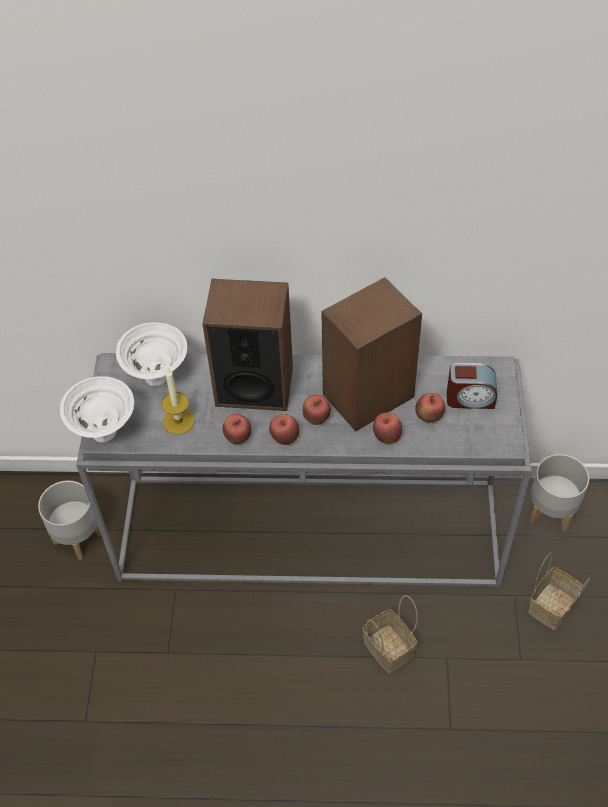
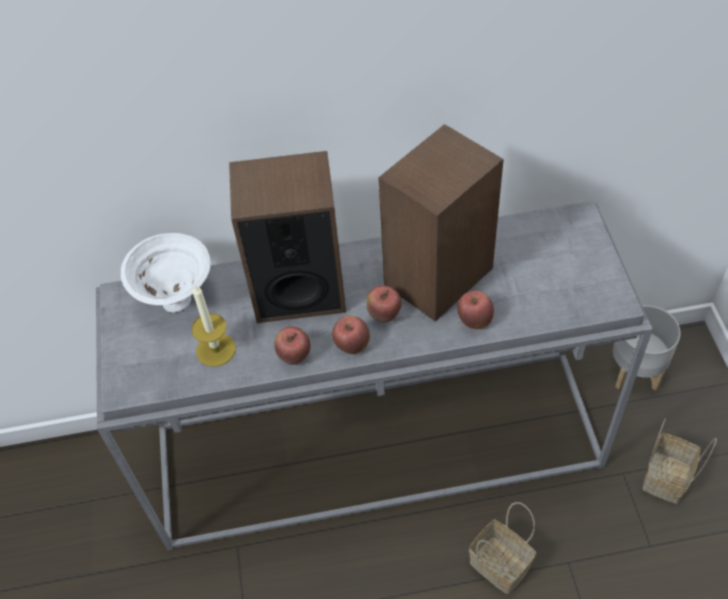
camera: 10 degrees left, 0 degrees up
(79, 537) = (110, 507): grey planter -> none
(104, 431) = (125, 379): white bowl -> none
(429, 417) = (517, 288): apple -> none
(470, 398) = (558, 257): alarm clock -> none

